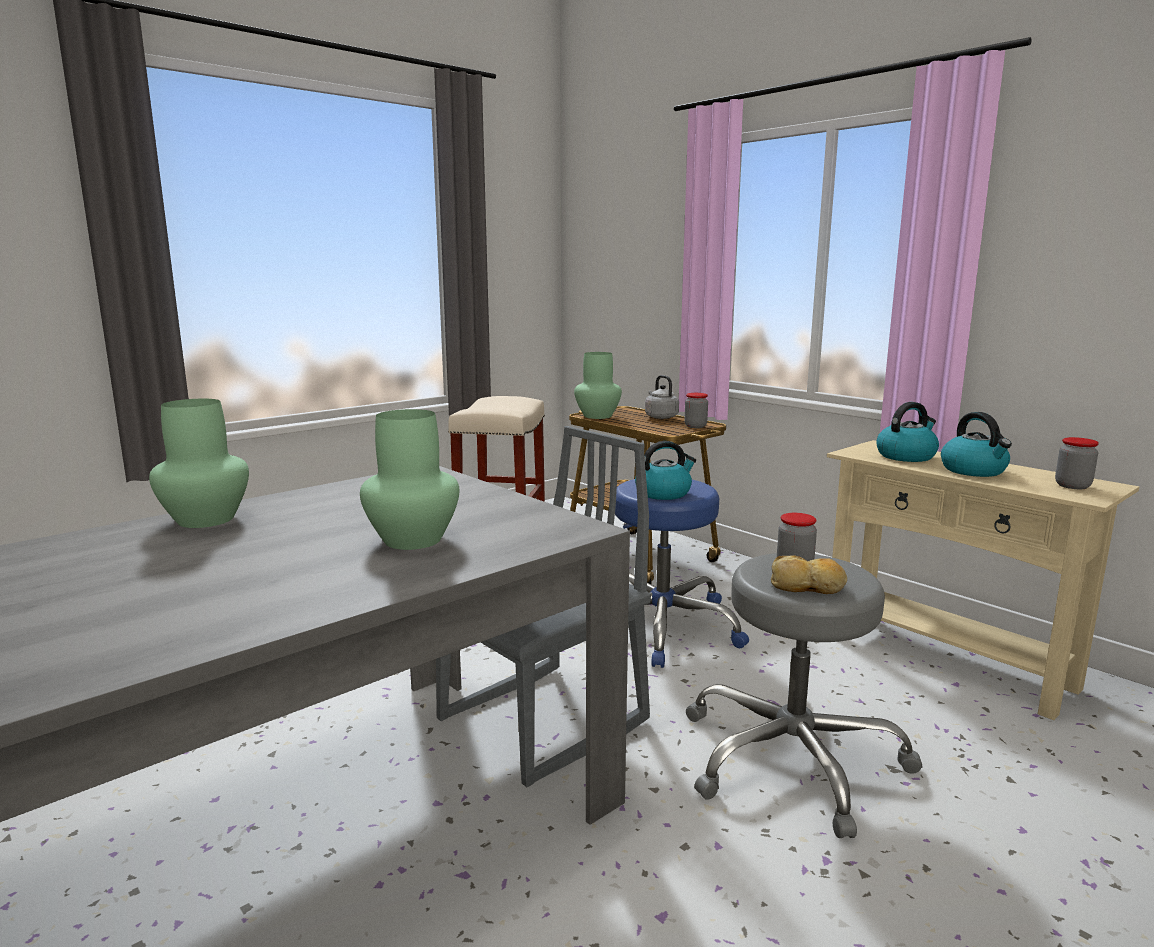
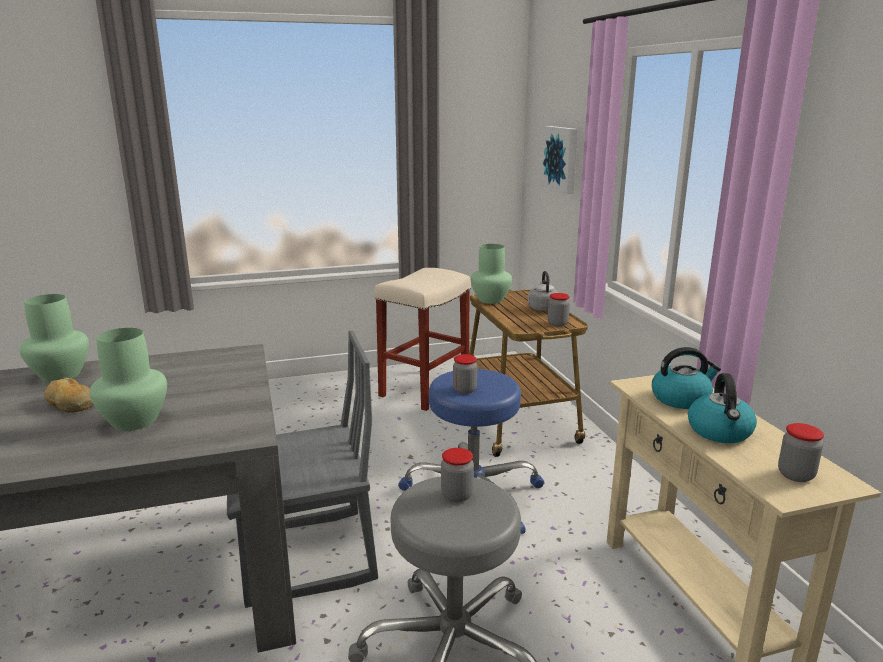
camera: 25 degrees right, 5 degrees up
(631, 263) = (561, 158): none -> picture
(664, 493) = (464, 390): kettle -> jar
(808, 586) = (437, 519): bread -> bread (71, 404)

